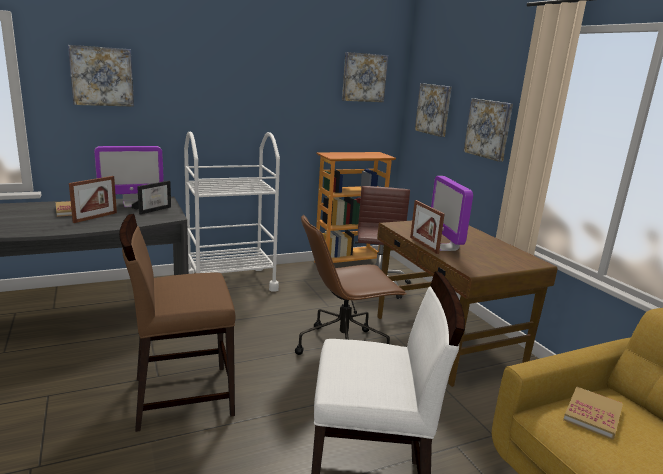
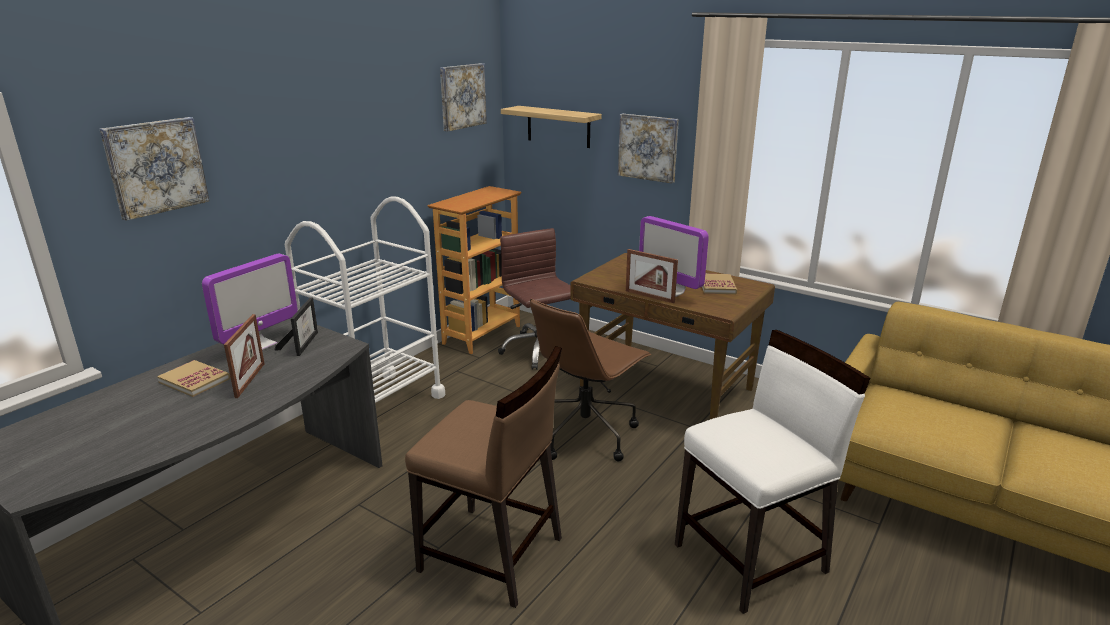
camera: 30 degrees left, 5 degrees up
(182, 396) = (492, 555): brown chair -> brown chair turned 105 degrees counterclockwise
(433, 109) = (558, 126): picture -> shelf
(592, 414) = (893, 411): book -> book (717, 286)

